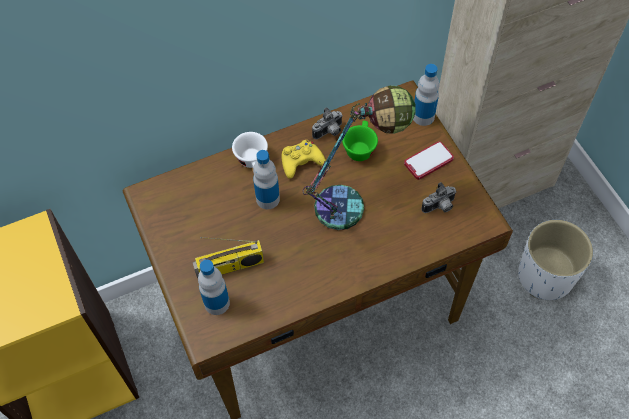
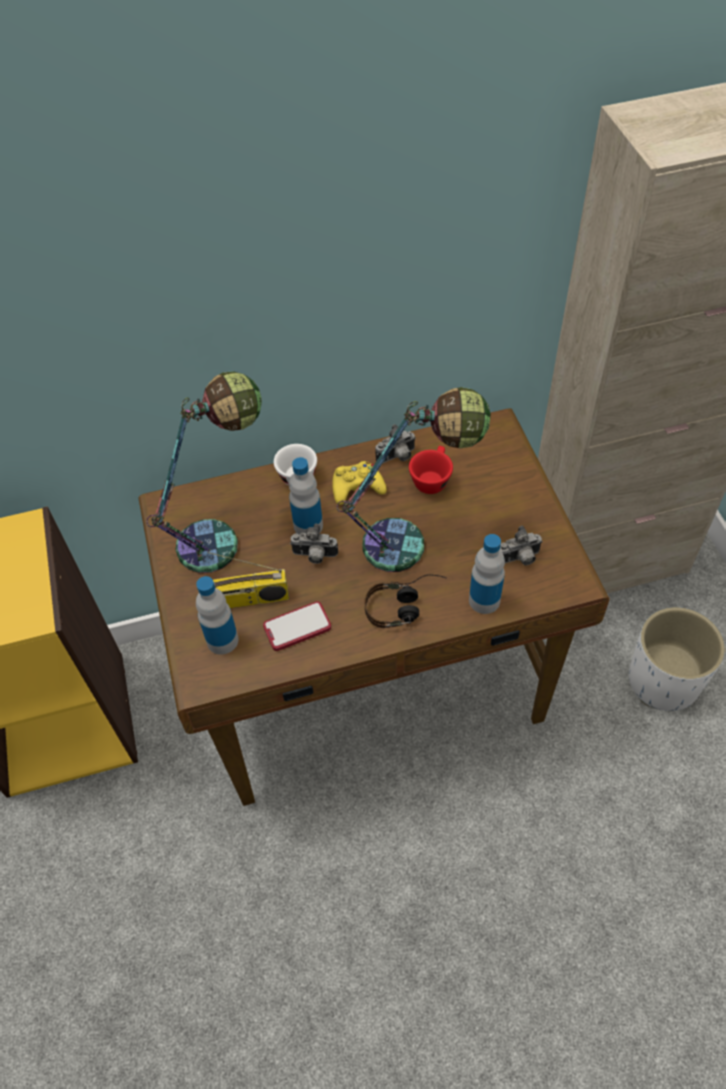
camera: 10 degrees right, 5 degrees down
(201, 217) = (223, 538): none -> table lamp
(277, 224) = (314, 556): none -> camera
(357, 257) = (406, 606): none -> headphones
(359, 147) = (431, 478): green cup -> red cup
(423, 116) = (516, 451): bottle -> bottle (484, 600)
(428, 161) = (514, 503): phone -> phone (297, 627)

